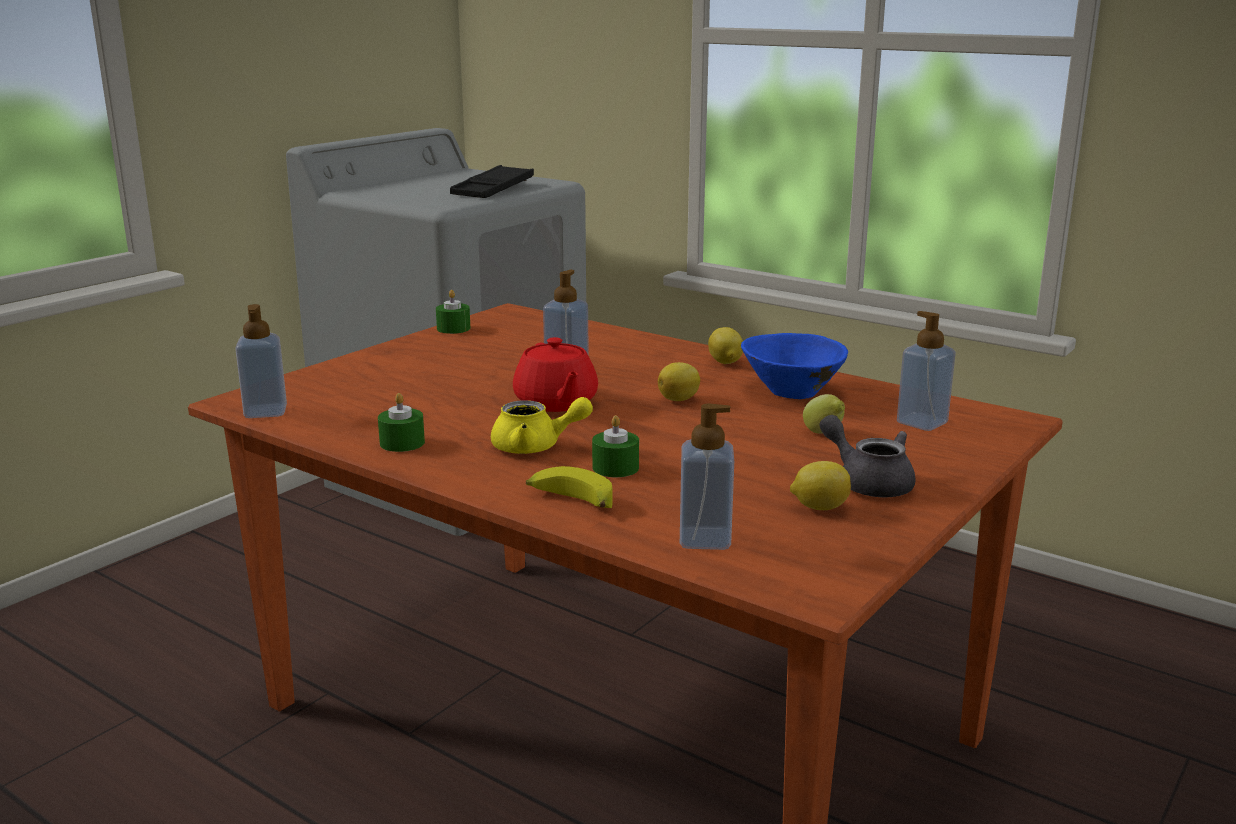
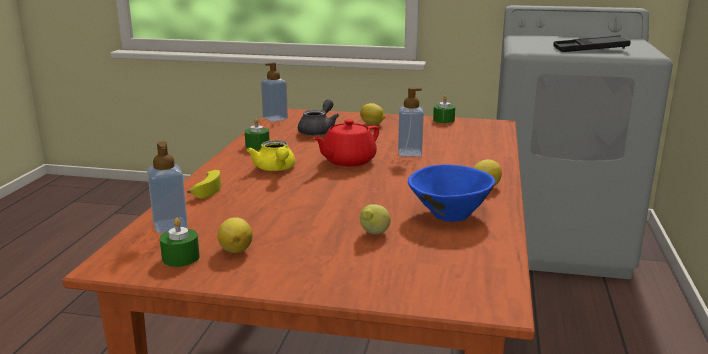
camera: 65 degrees right, 0 degrees up
(615, 468) = (260, 190): green candle -> green candle (180, 258)
(679, 399) = (391, 186): lemon -> lemon (372, 124)
(868, 482) = (291, 259): grey teapot -> grey teapot (318, 131)
(922, 423) = (437, 265): soap dispenser -> none

